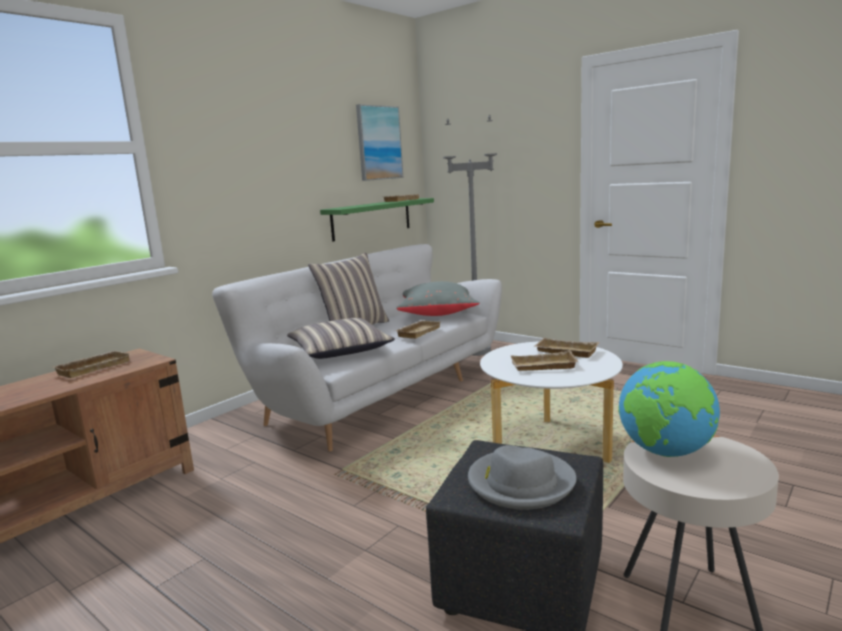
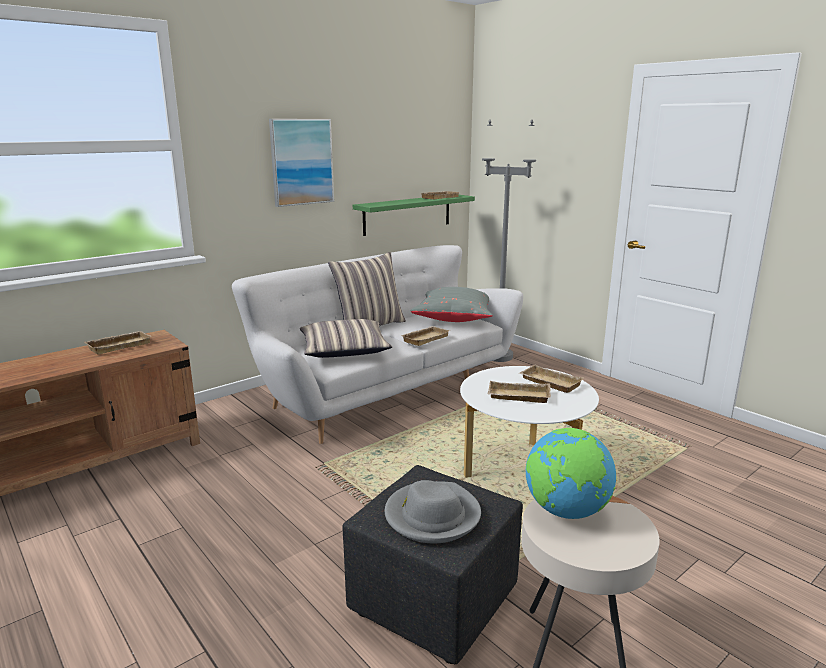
camera: 10 degrees right, 5 degrees up
(379, 143) = (422, 138): picture -> picture (301, 162)

